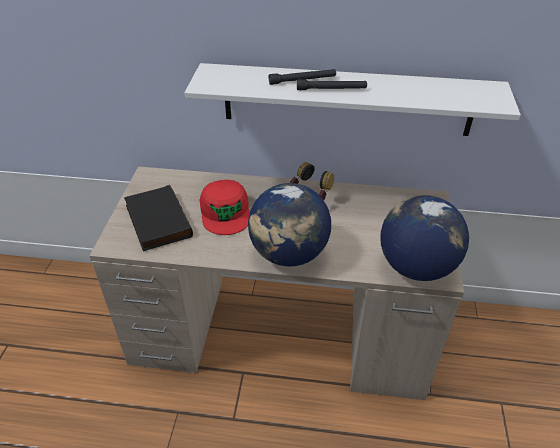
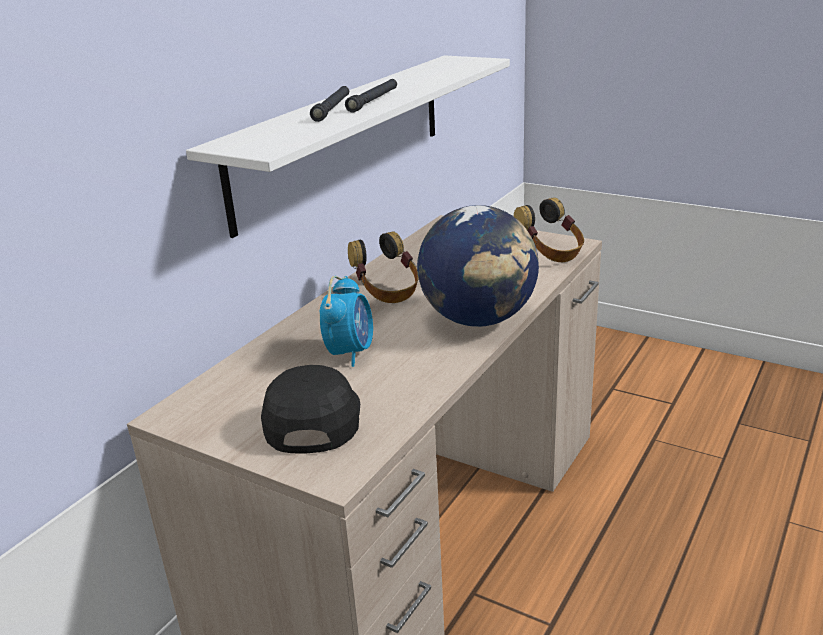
camera: 65 degrees left, 15 degrees down
(156, 221) = (312, 418): black book -> black cap
(225, 212) = (350, 352): red cap -> alarm clock
(415, 266) = (551, 253): globe -> headphones

